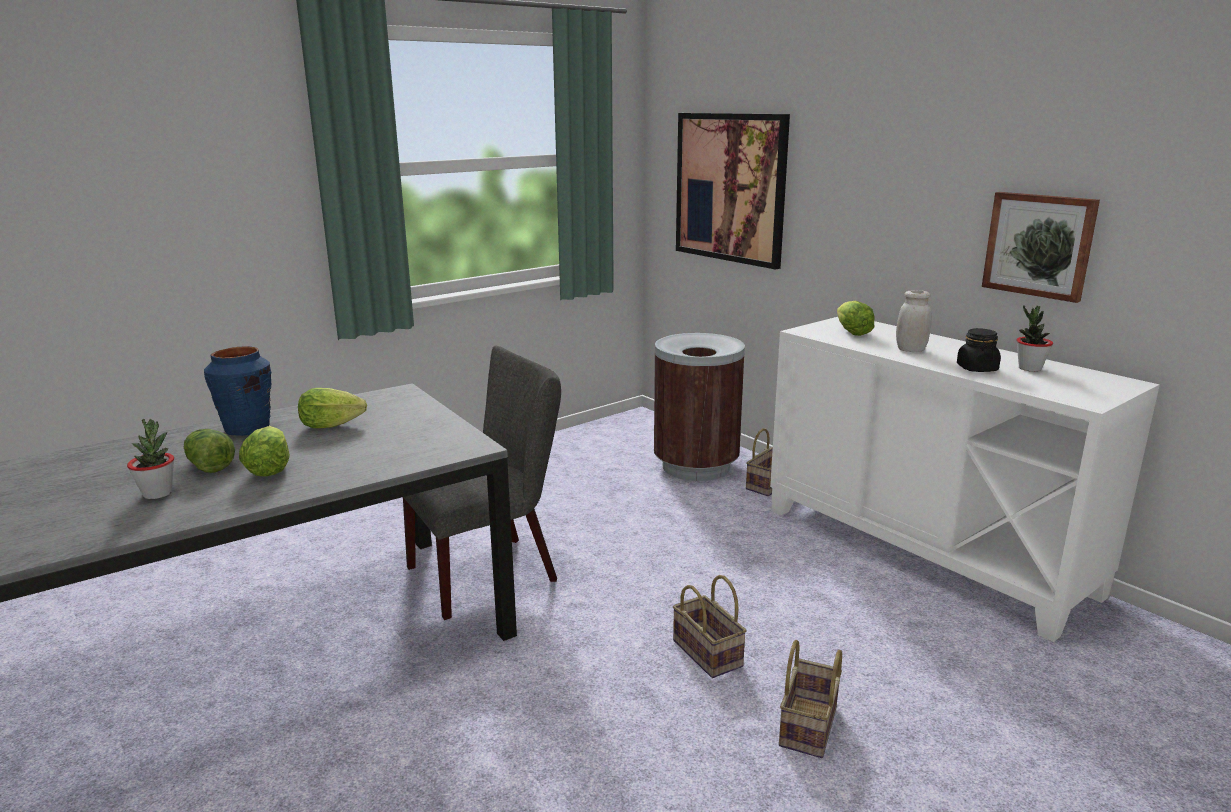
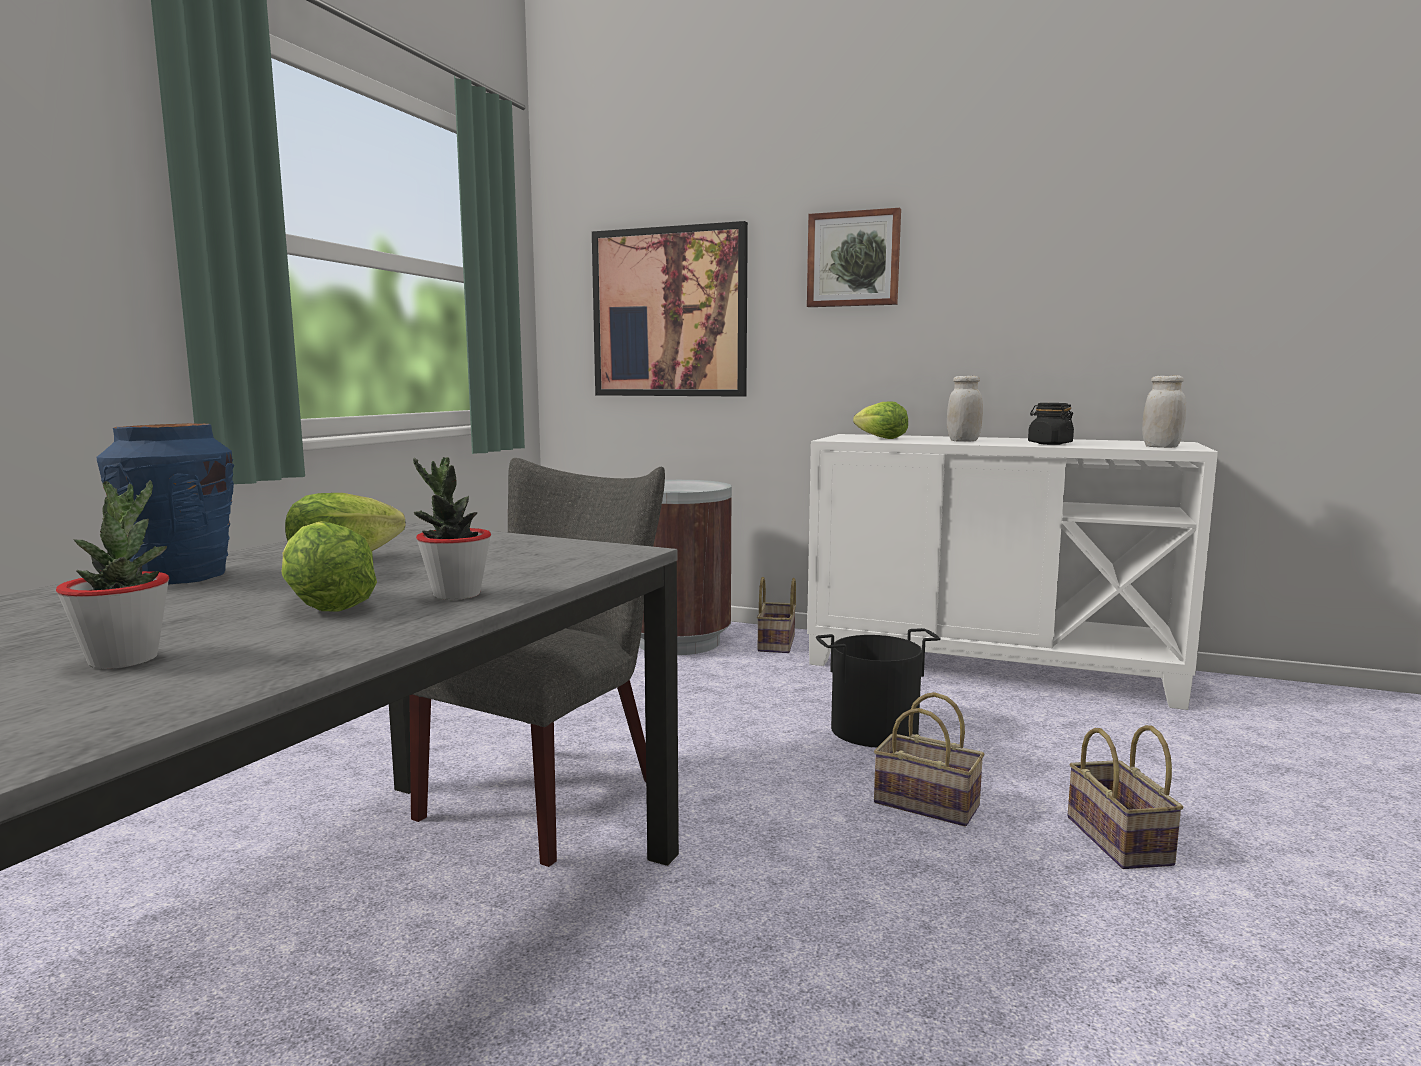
camera: 30 degrees left, 10 degrees down
(209, 465) = (180, 618): lettuce -> none
(747, 584) = (875, 730): none -> black bucket
(1029, 368) = (1086, 442): potted plant -> potted plant (456, 595)
(1039, 245) = (1057, 327): picture -> picture (853, 259)
(1070, 394) = (1161, 447): none -> white jar

